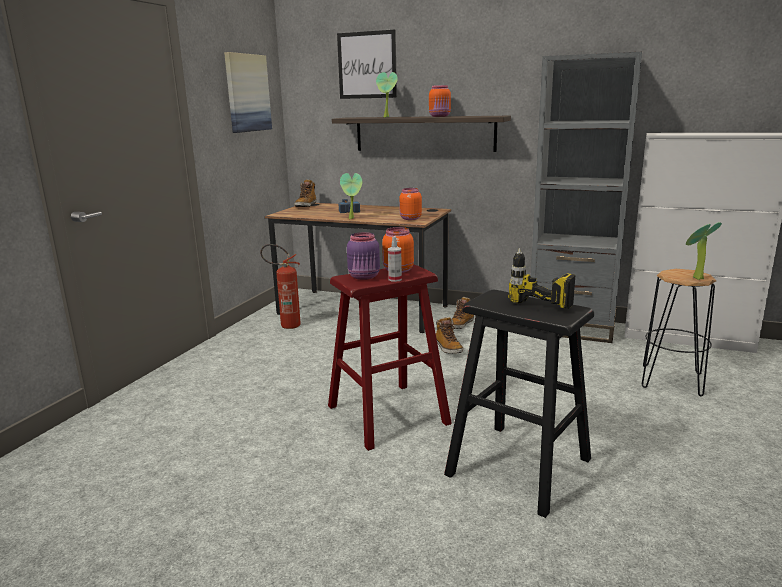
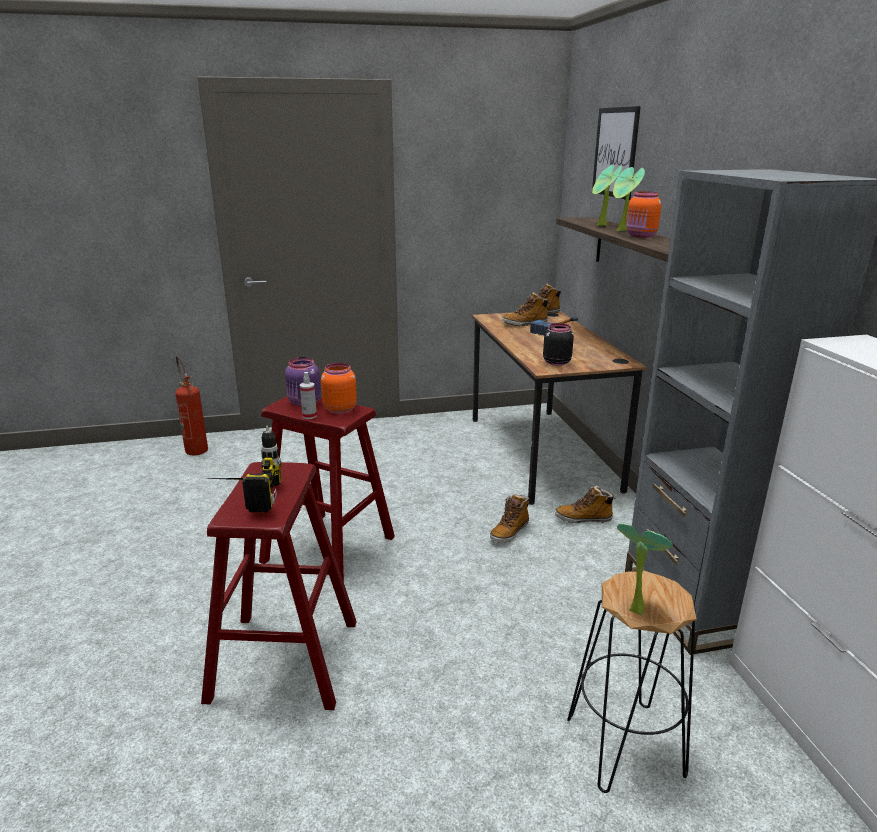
camera: 55 degrees right, 5 degrees up
(247, 93) = (494, 178): picture -> none
(285, 325) = (453, 433): fire extinguisher -> fire extinguisher (195, 449)
(319, 211) = (525, 324): none -> boot
(352, 218) = (515, 342): potted plant -> potted plant (622, 231)
(410, 218) = (556, 362): orange jar -> black jar
(519, 467) = (284, 660): black stool -> red stool

